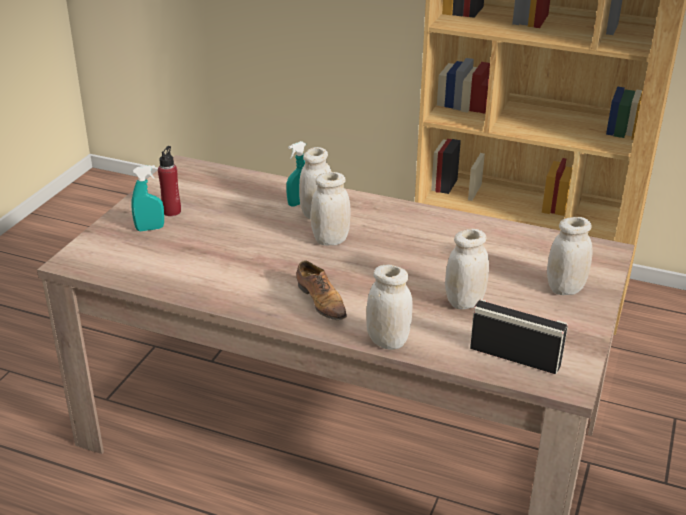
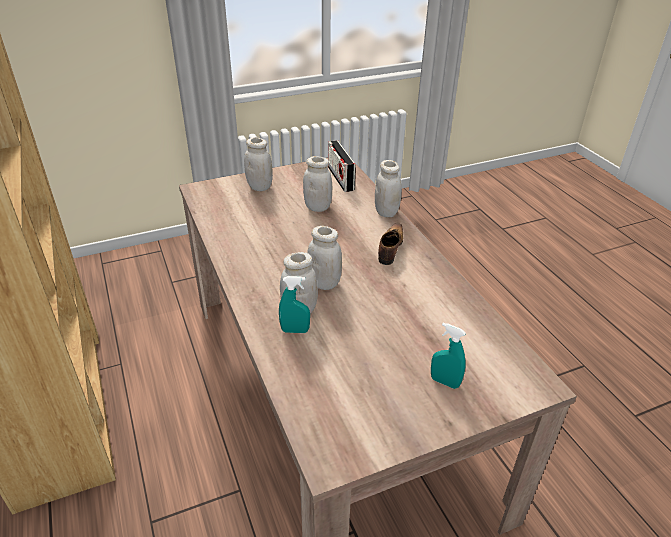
camera: 135 degrees left, 5 degrees up
(171, 211) = (406, 392): red bottle -> none

